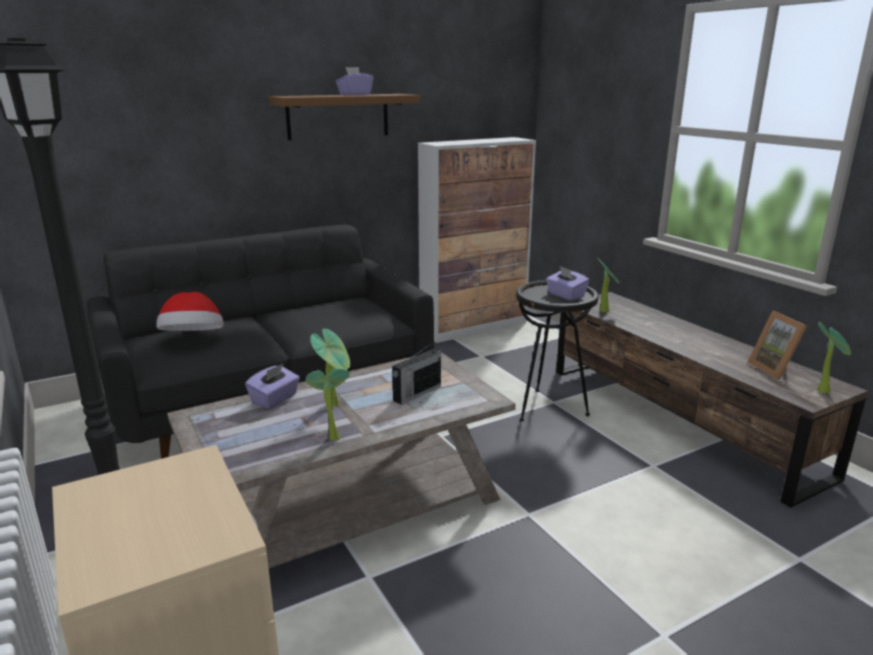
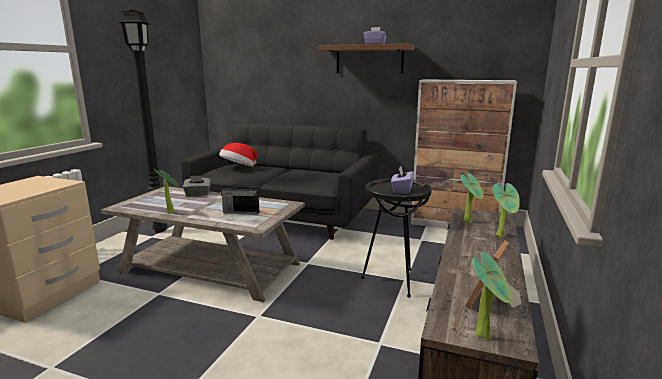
camera: 50 degrees right, 5 degrees down
(275, 399) = (197, 194): purple tissue box -> grey tissue box
(335, 403) = (207, 203): potted plant -> potted plant (502, 236)

